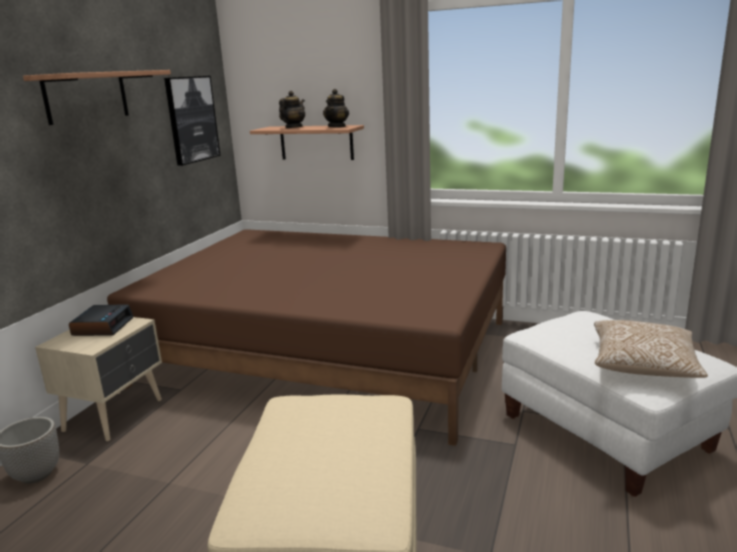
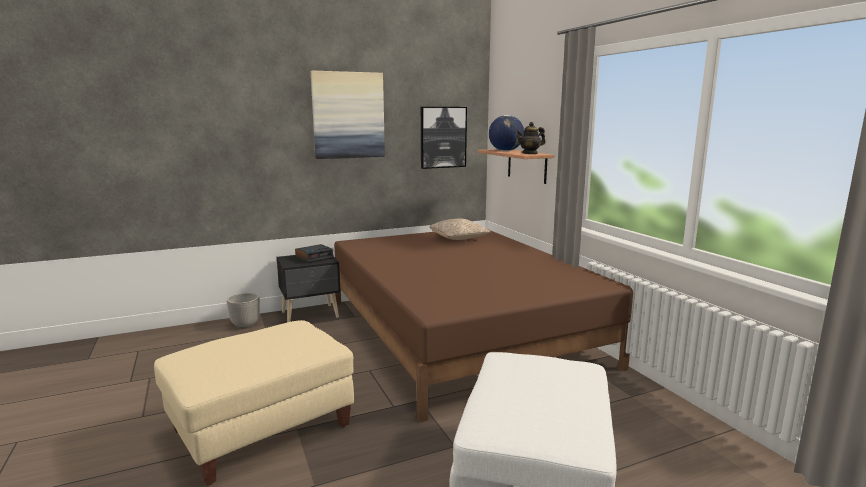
camera: 45 degrees right, 5 degrees down
(86, 97) = (348, 115): shelf -> picture
(116, 414) = (311, 315): beige nightstand -> black nightstand
(293, 128) = (505, 151): teapot -> globe
(643, 365) = (516, 413): pillow -> pillow (459, 238)

